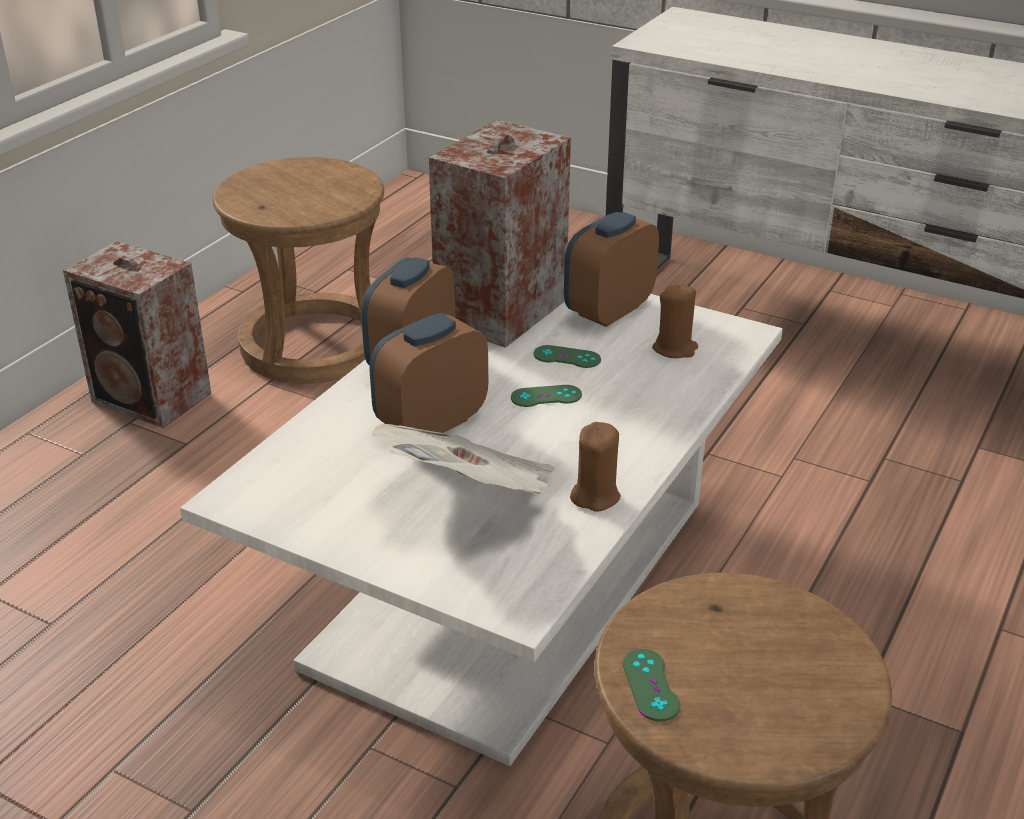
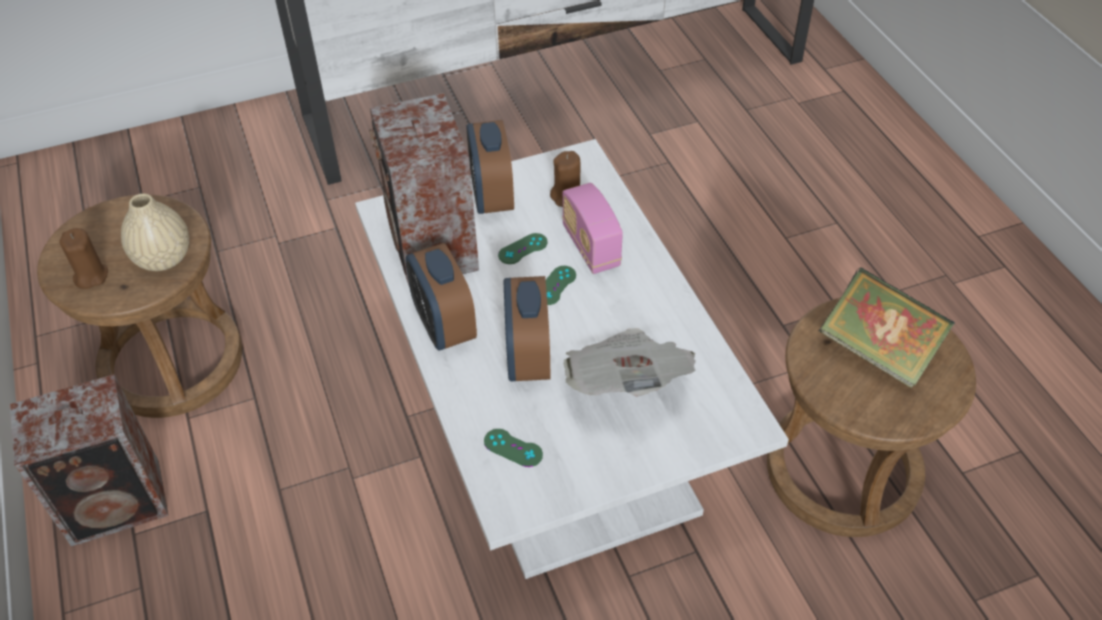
camera: 50 degrees left, 15 degrees up
(311, 206) = (163, 258): none -> beige vase
(595, 496) = (679, 327): brown candle -> brown candle (90, 276)
(627, 392) = (590, 247): none -> radio
(650, 685) = (865, 408): green game controller -> green game controller (513, 448)
(758, 656) = (878, 350): none -> book

